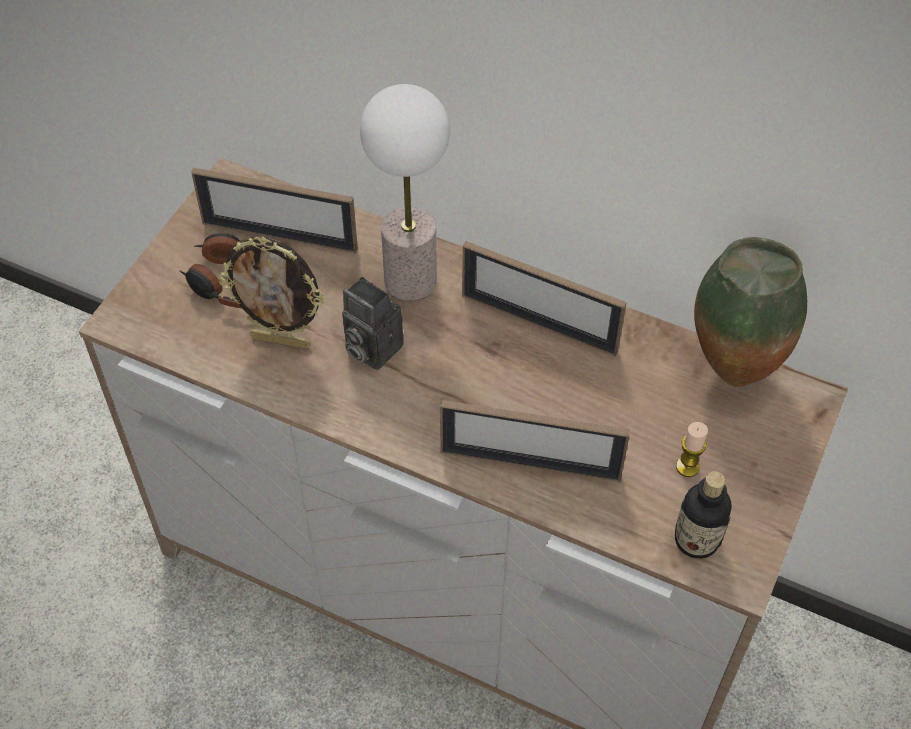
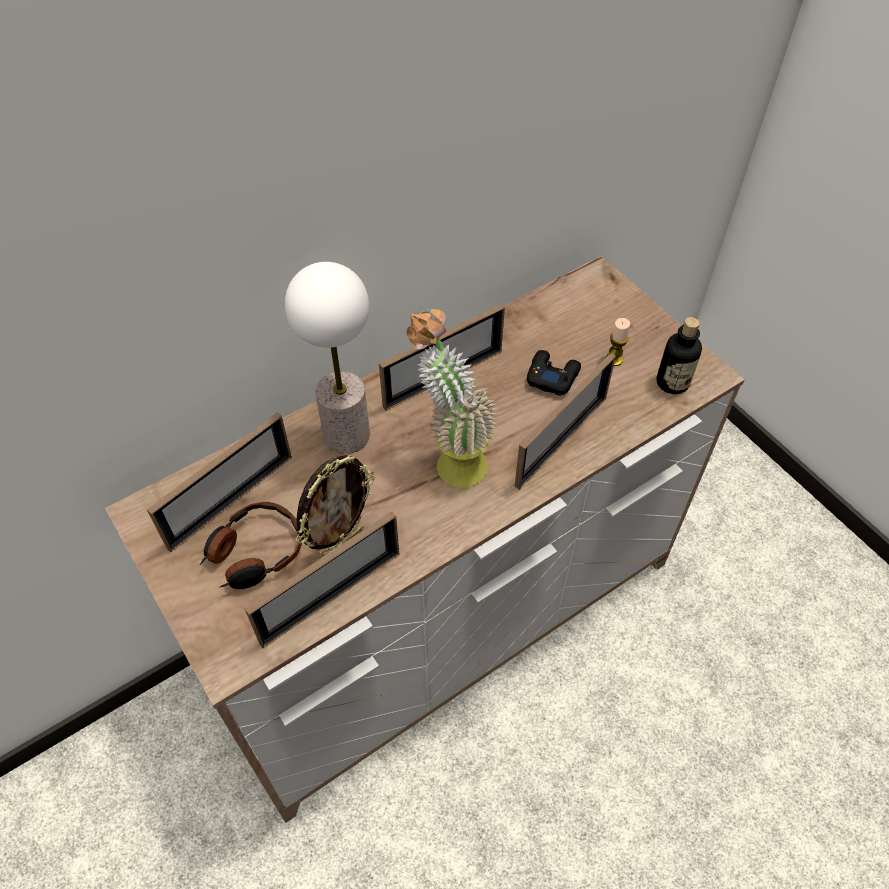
camera: 60 degrees left, 0 degrees up
(224, 359) = (331, 597): none -> picture frame
(370, 348) = (392, 490): camera -> none
(439, 377) = (450, 459): none -> potted plant
(615, 418) = (552, 376): none -> black game controller
(730, 371) = (552, 301): vase -> none

